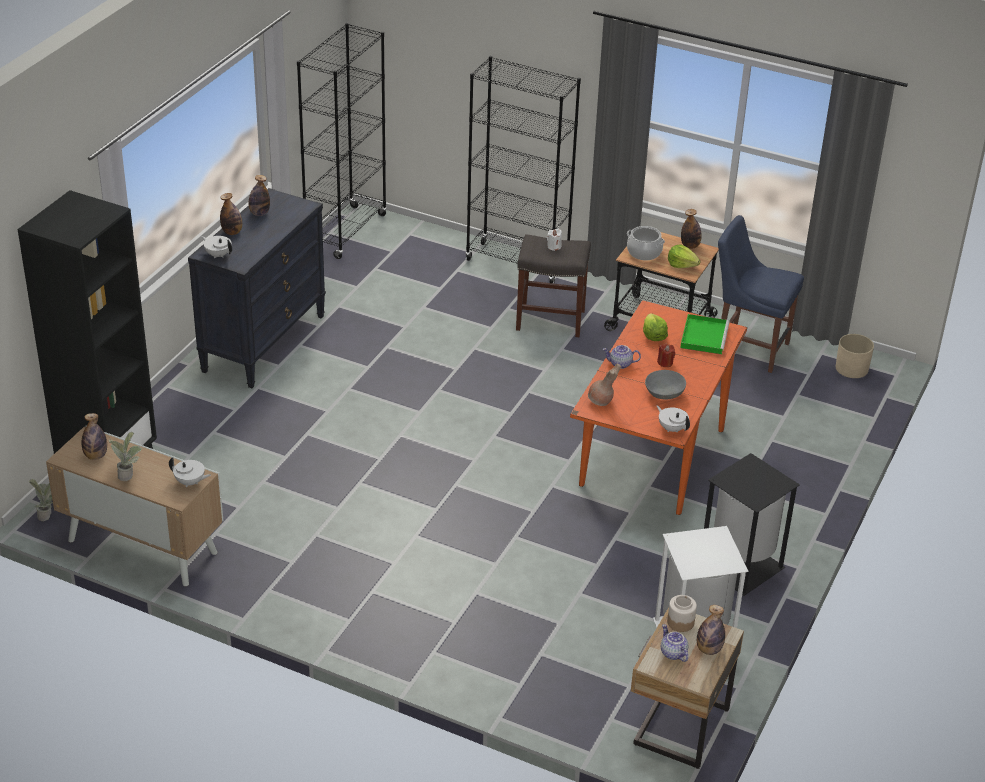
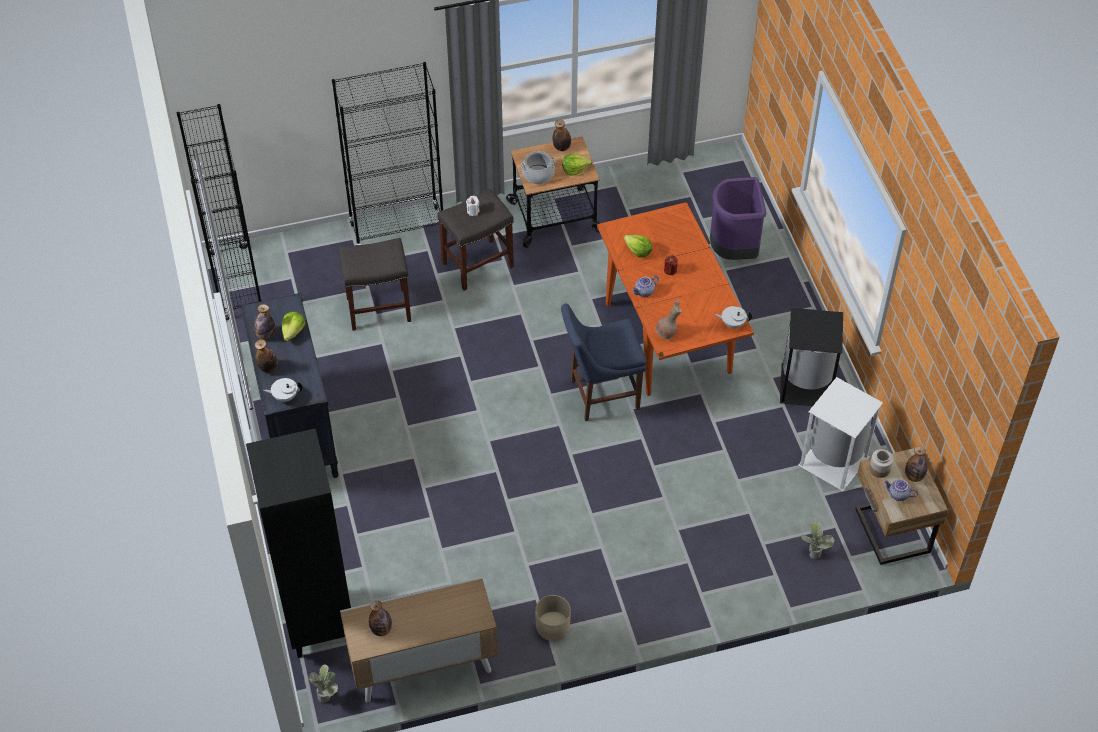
camera: 40 degrees left, 15 degrees up
(128, 474) = (423, 626): potted plant -> potted plant (814, 551)
(190, 482) = (473, 600): white teapot -> none
(282, 222) = (293, 331): none -> lettuce
(430, 304) = (377, 309): none -> grey stool
(664, 393) = (697, 297): grey bowl -> none
(703, 336) = (669, 229): green tray -> none
(748, 348) = (632, 199): blue chair -> blue chair (600, 395)
(798, 432) = (733, 251): none -> purple trash can
(852, 368) = (712, 172): beige planter -> beige planter (553, 625)

